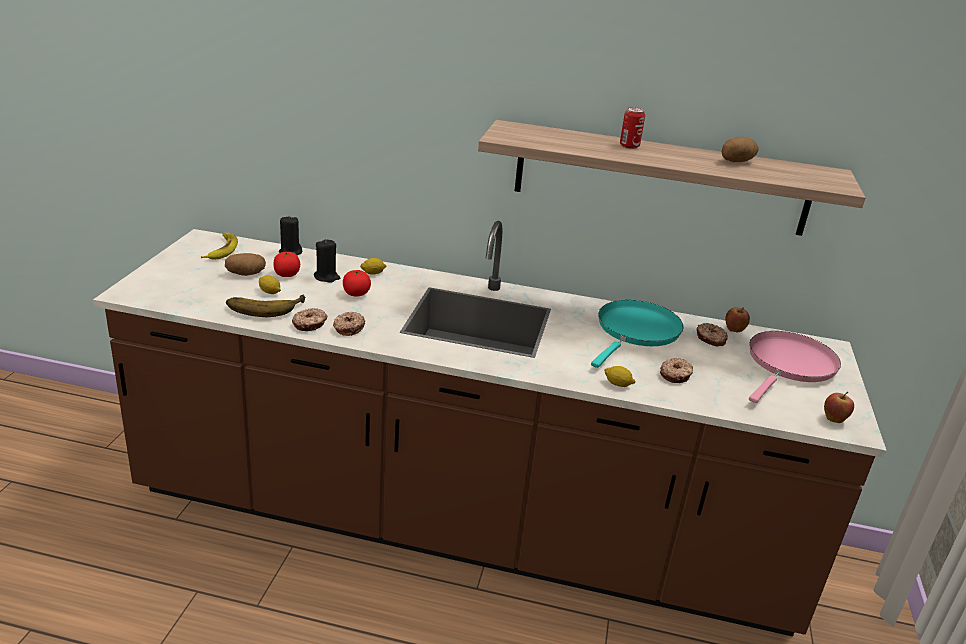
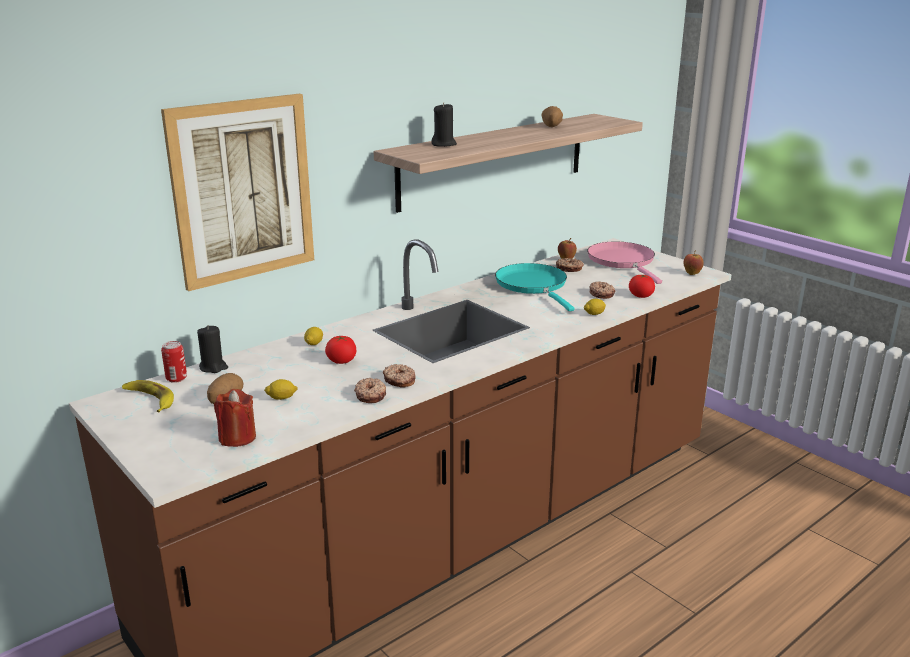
camera: 50 degrees left, 5 degrees down
(195, 297) = (237, 437): none -> red candle
(264, 306) = (307, 407): banana -> none
(287, 274) = (257, 381): tomato -> tomato (641, 296)
(327, 277) = (291, 365): black candle -> black candle (444, 144)
(353, 115) = (243, 190): none -> picture
(629, 146) = (489, 137): can -> can (176, 378)

